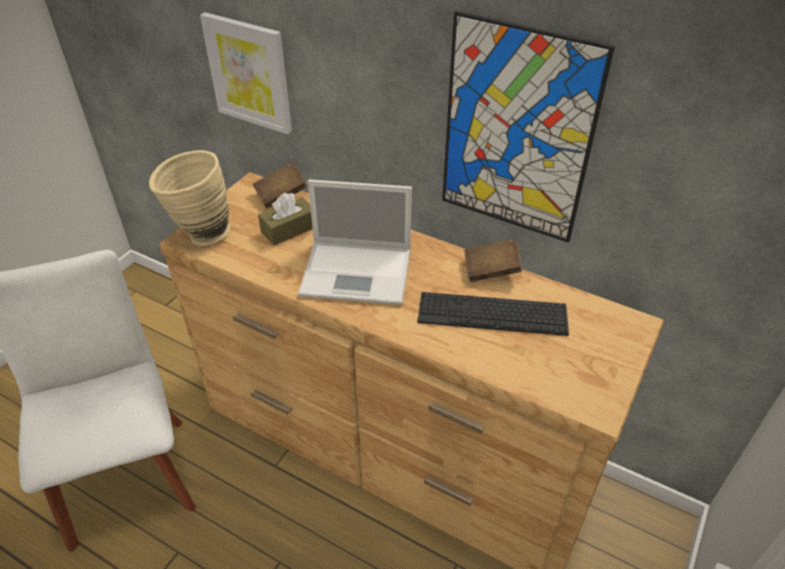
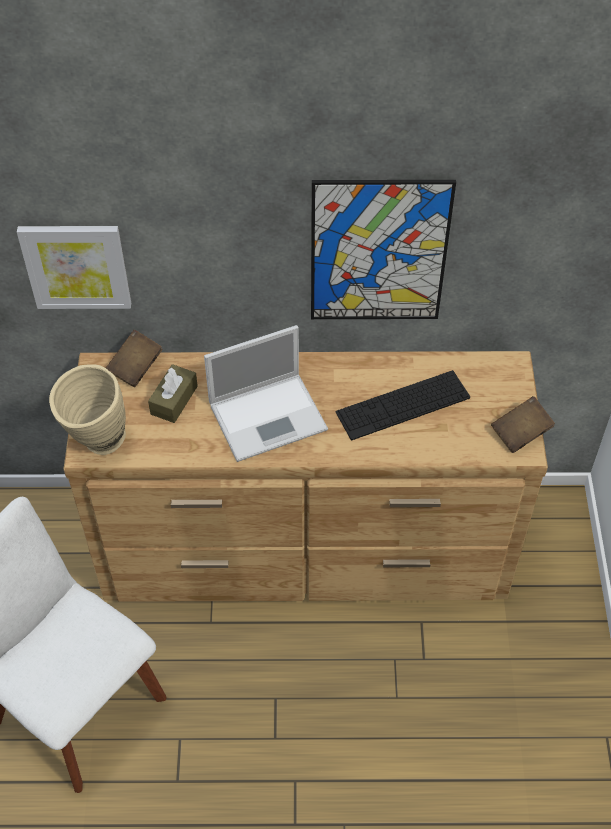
camera: 30 degrees left, 10 degrees up
(491, 271) = (376, 364): brown book -> brown book (520, 433)

